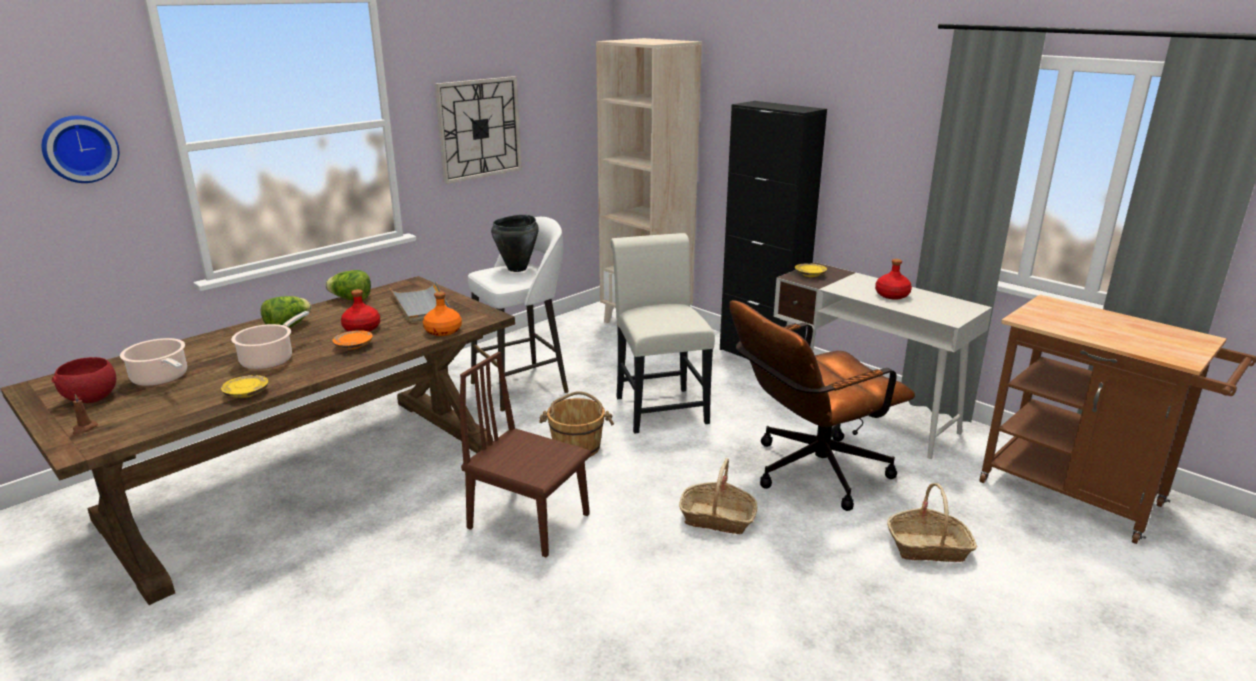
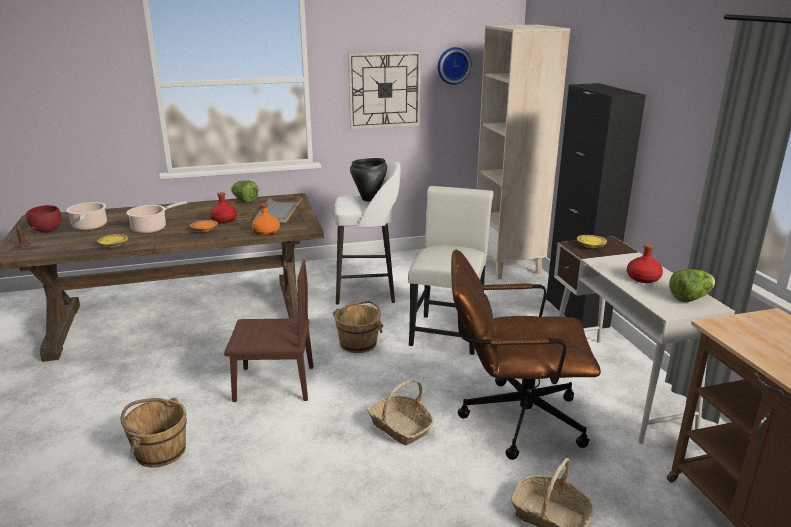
camera: 30 degrees right, 0 degrees up
(79, 148) = (94, 79): wall clock -> wall clock (453, 65)
(288, 326) = (188, 210): lettuce -> lettuce (689, 298)
(474, 645) = (160, 451): none -> brown bucket
(529, 521) = (274, 383): brown chair -> brown chair turned 120 degrees clockwise

